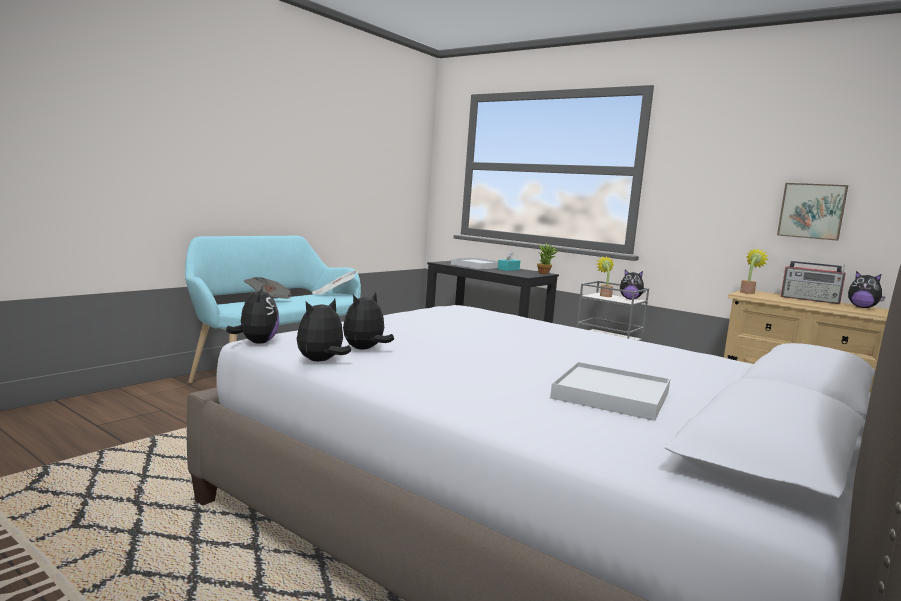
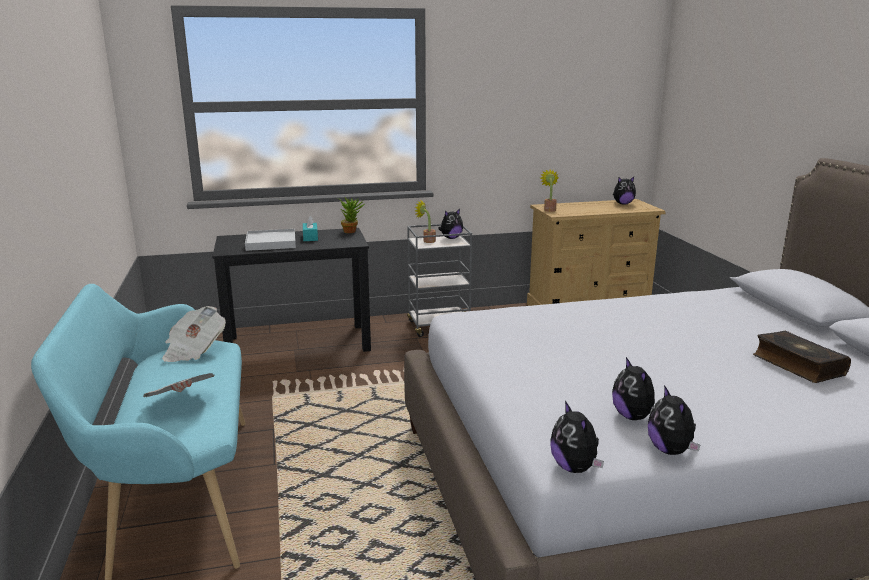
camera: 50 degrees left, 10 degrees up
(256, 342) = (575, 468): plush toy -> plush toy turned 135 degrees counterclockwise
(611, 395) = (797, 365): white tray -> book
(810, 299) = (587, 204): radio -> none
(812, 211) = (573, 129): picture -> none

